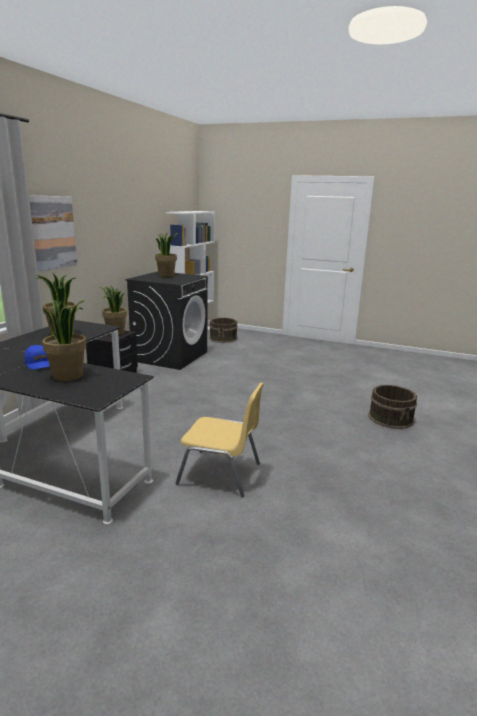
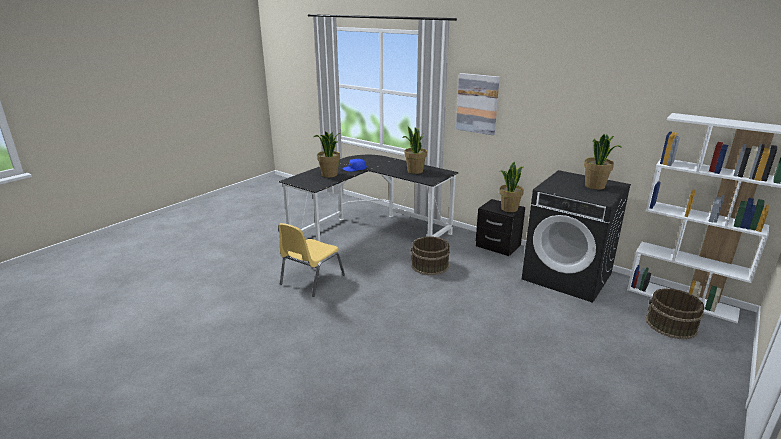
camera: 105 degrees right, 5 degrees up
(391, 418) = (353, 410): brown bucket -> brown bucket (429, 265)

